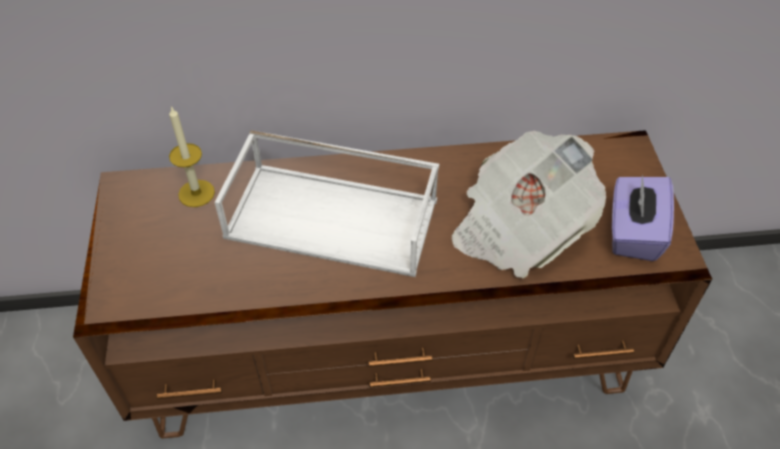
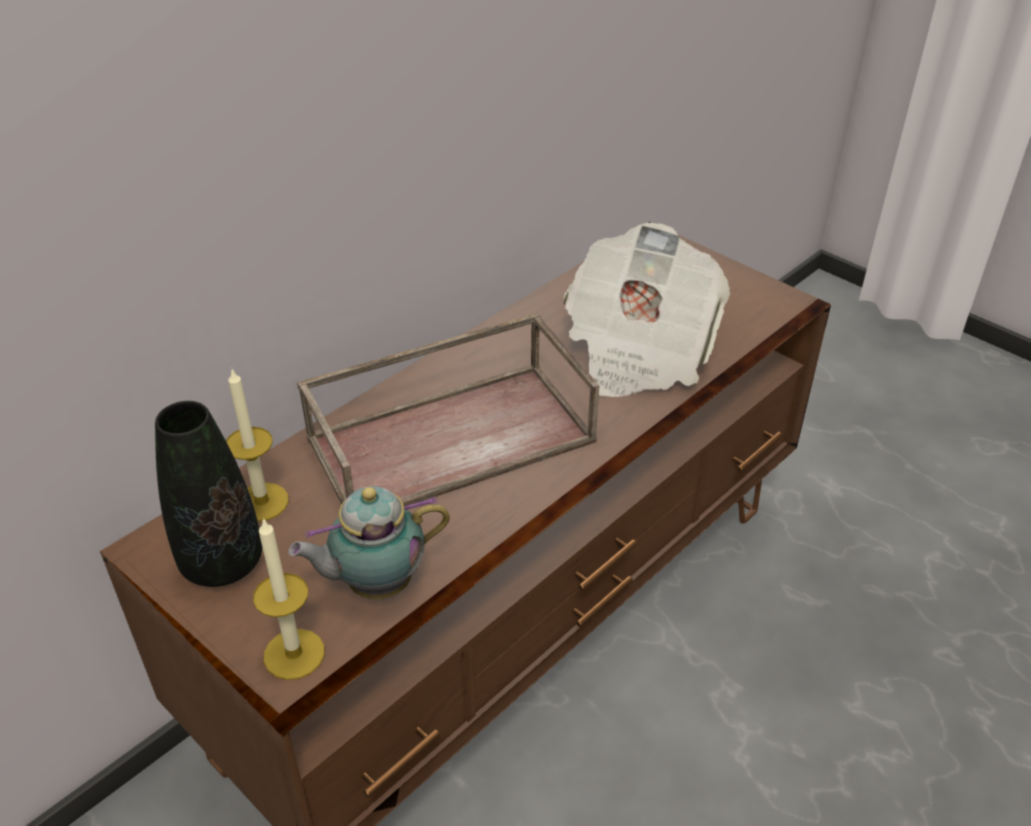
camera: 40 degrees left, 10 degrees down
(121, 295) = (294, 654): none -> candle
(143, 218) = (222, 564): none -> black vase
(198, 283) = (375, 584): none -> teapot
(334, 217) = (453, 437): white tray -> brown tray
(633, 233) = (734, 303): purple tissue box -> none

